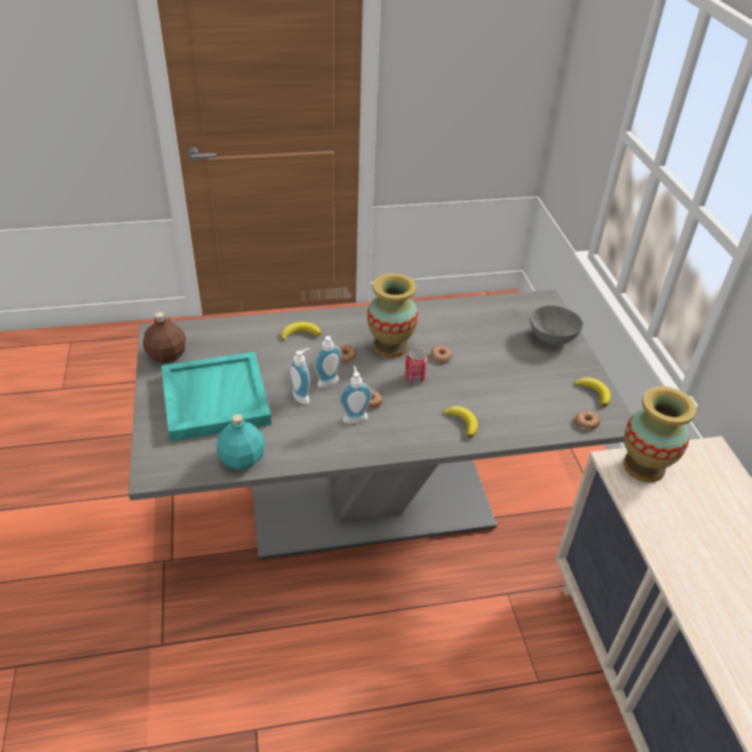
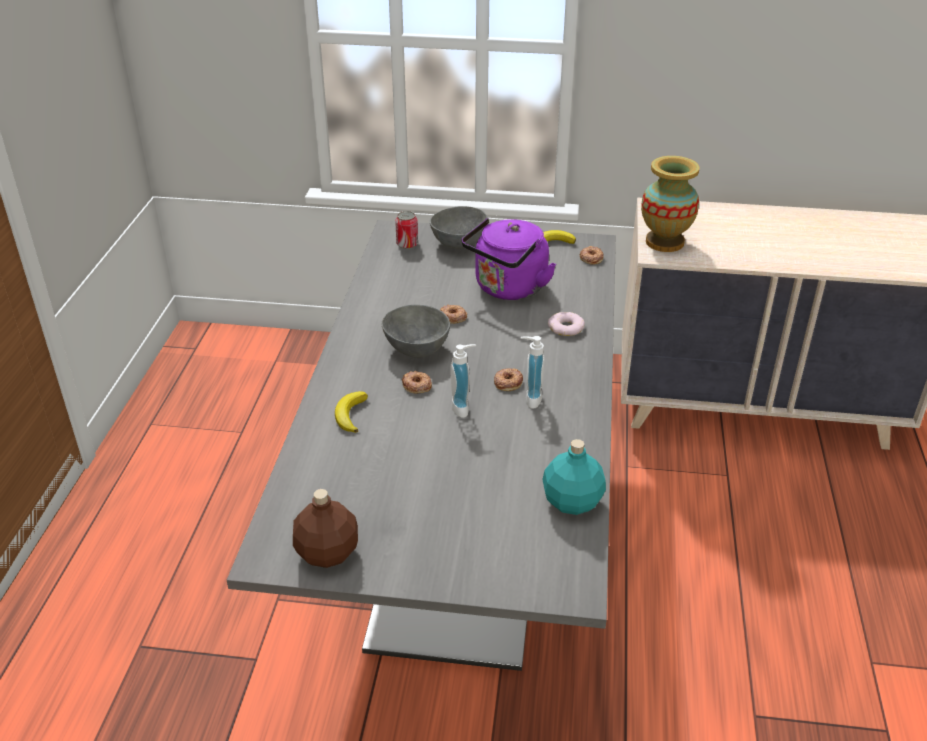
camera: 70 degrees left, 5 degrees down
(214, 398) = (447, 513): turquoise tray -> none
(303, 396) = (477, 432): soap dispenser -> none
(390, 346) = (416, 348): vase -> grey bowl
(414, 378) = (481, 343): can -> can (407, 244)
(462, 422) = (566, 328): banana -> donut
(500, 379) = (508, 289): none -> purple kettle

